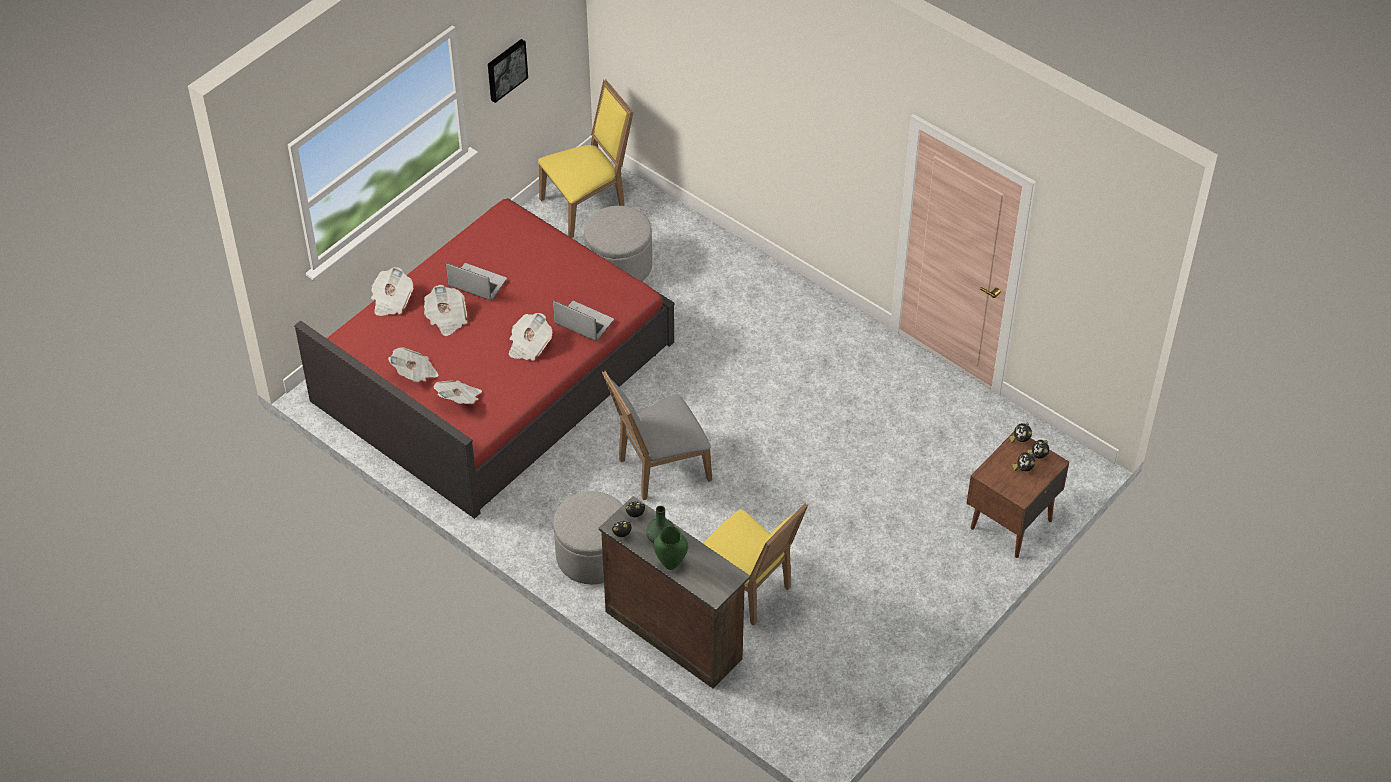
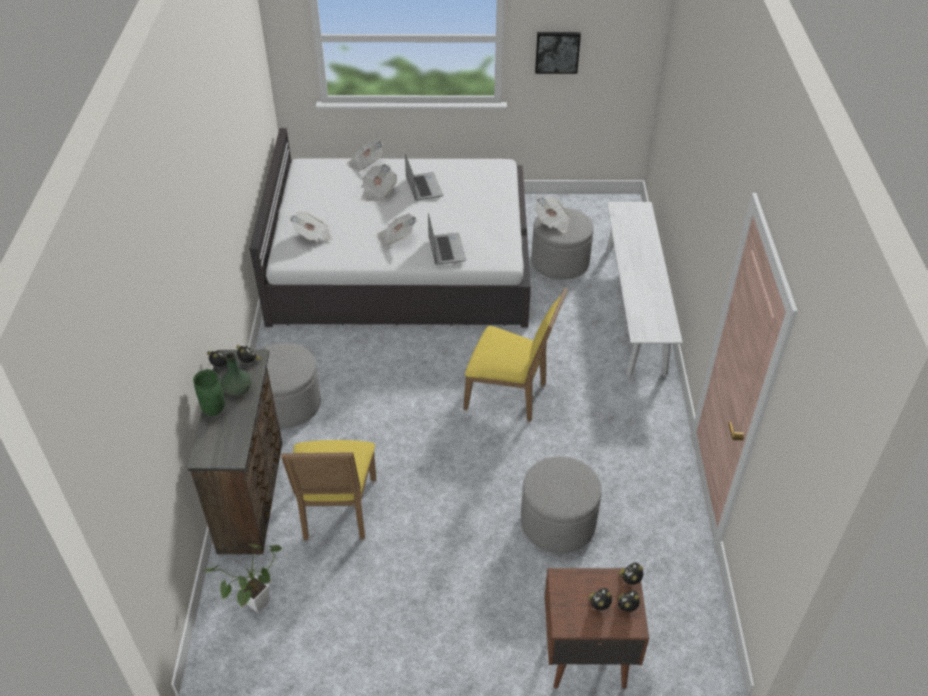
camera: 50 degrees right, 5 degrees down
(415, 373) = (315, 206): newspaper -> newspaper (552, 222)
(493, 372) = (400, 261): red bed -> white bed
(588, 204) = (592, 218): yellow chair -> yellow chair (510, 395)
(659, 469) = (403, 390): grey chair -> none
(726, 259) = (635, 307): none -> white bench
(789, 690) = (254, 607): none -> potted plant
(889, 463) = (558, 523): none -> grey ottoman

